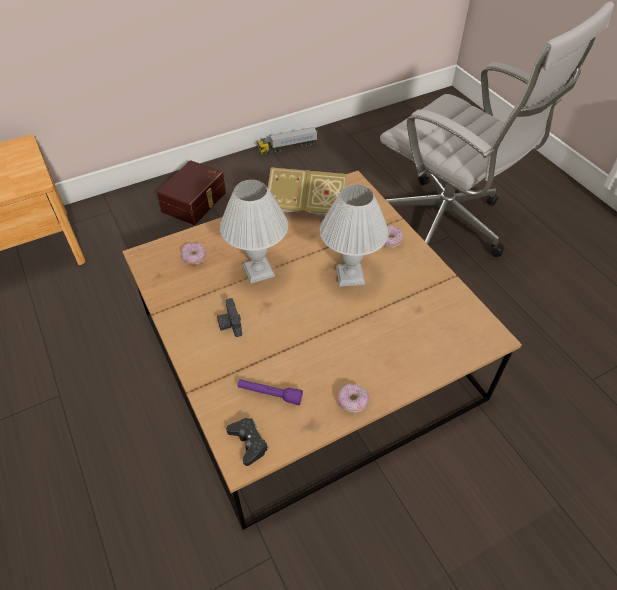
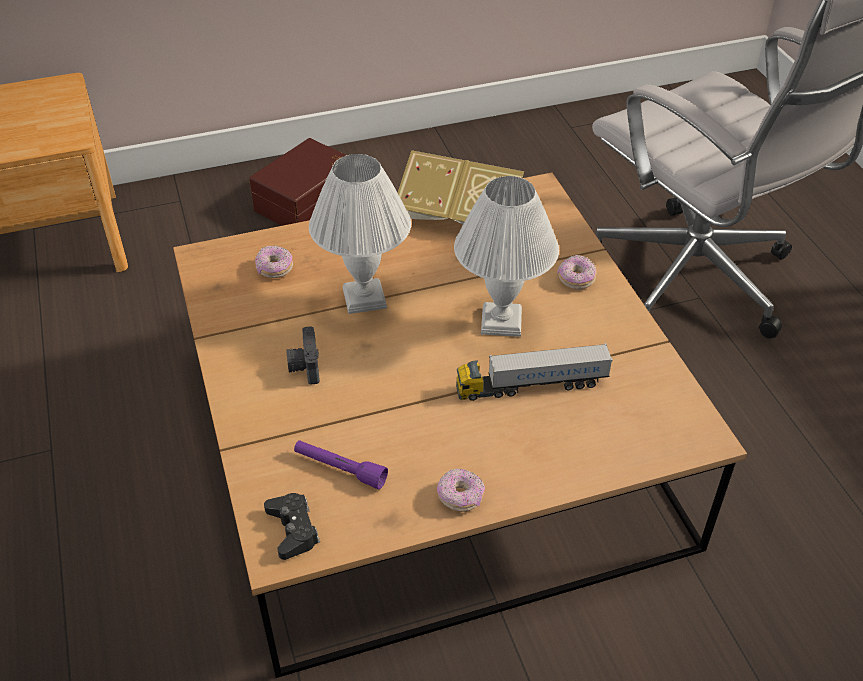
camera: 10 degrees right, 5 degrees down
(287, 147) = (467, 137): toy truck -> toy truck (531, 386)

